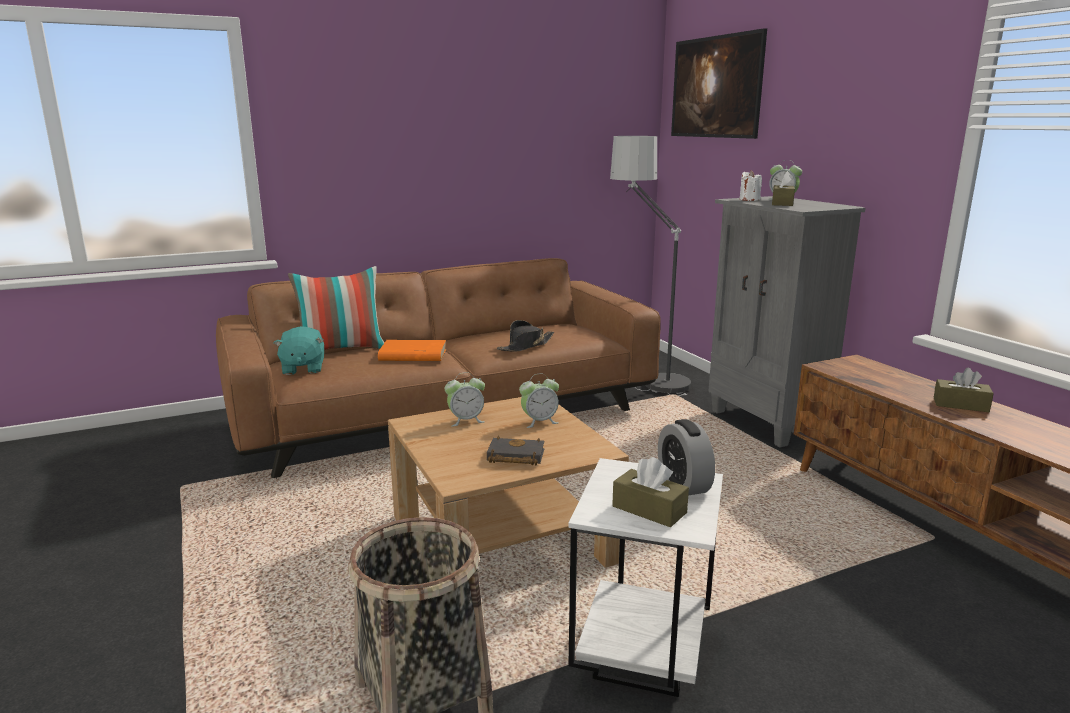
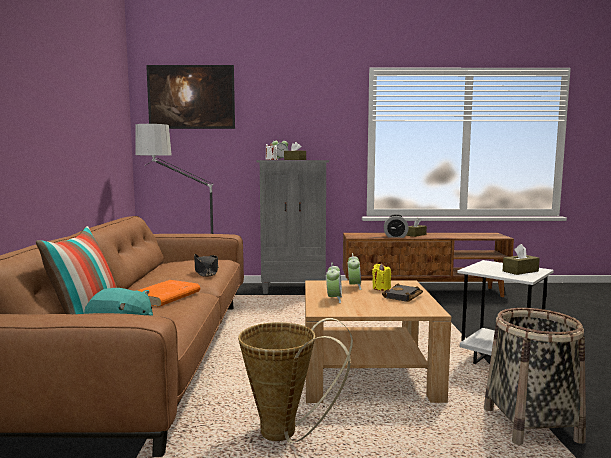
camera: 65 degrees left, 10 degrees down
(328, 522) = (287, 434): none -> basket
(547, 438) = (381, 288): none -> yellow candle
(683, 484) = (493, 264): alarm clock -> alarm clock (395, 236)

